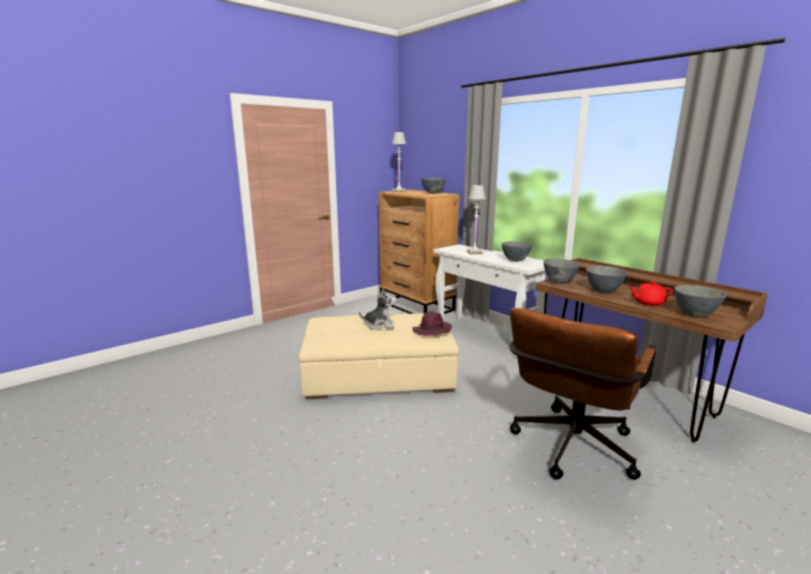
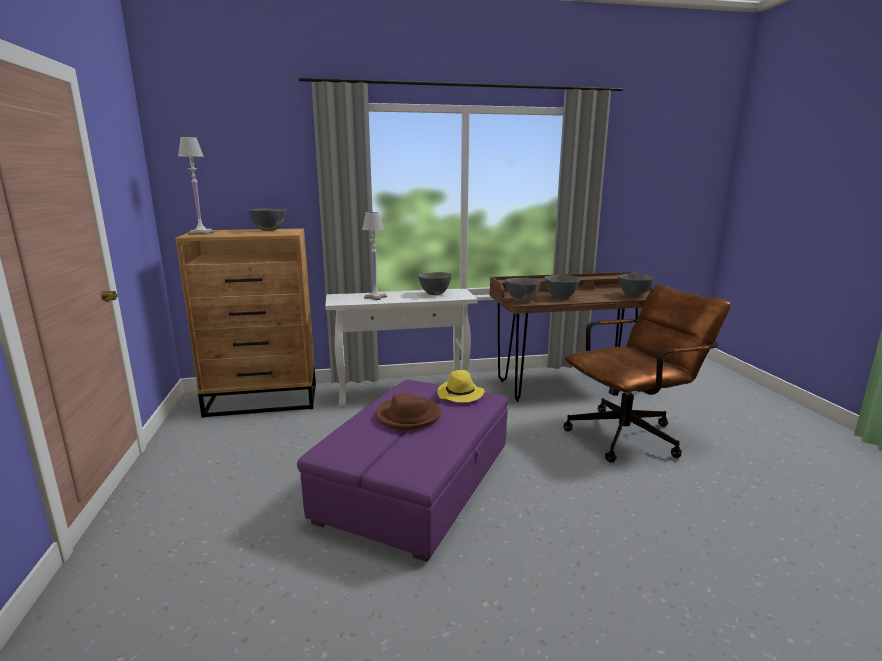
camera: 60 degrees left, 0 degrees up
(379, 325) = (408, 416): plush toy -> brown hat
(379, 374) = (417, 482): beige ottoman -> purple ottoman
(432, 331) = (460, 395): purple hat -> yellow hat
(569, 450) = (631, 434): brown office chair -> brown office chair turned 90 degrees counterclockwise
(648, 303) = (599, 296): red teapot -> none

